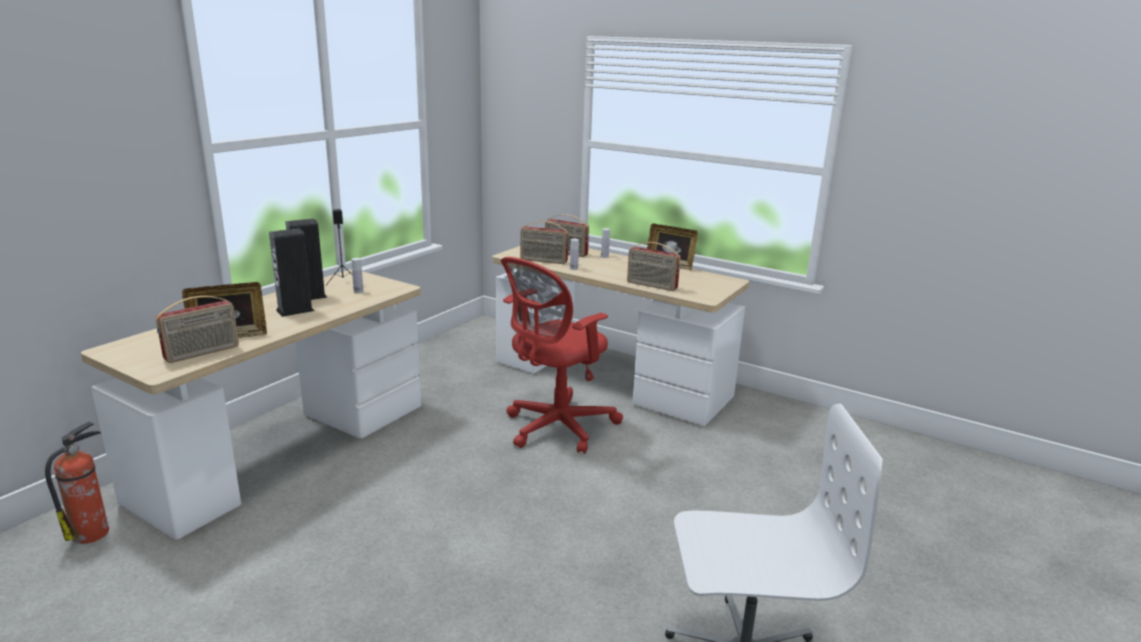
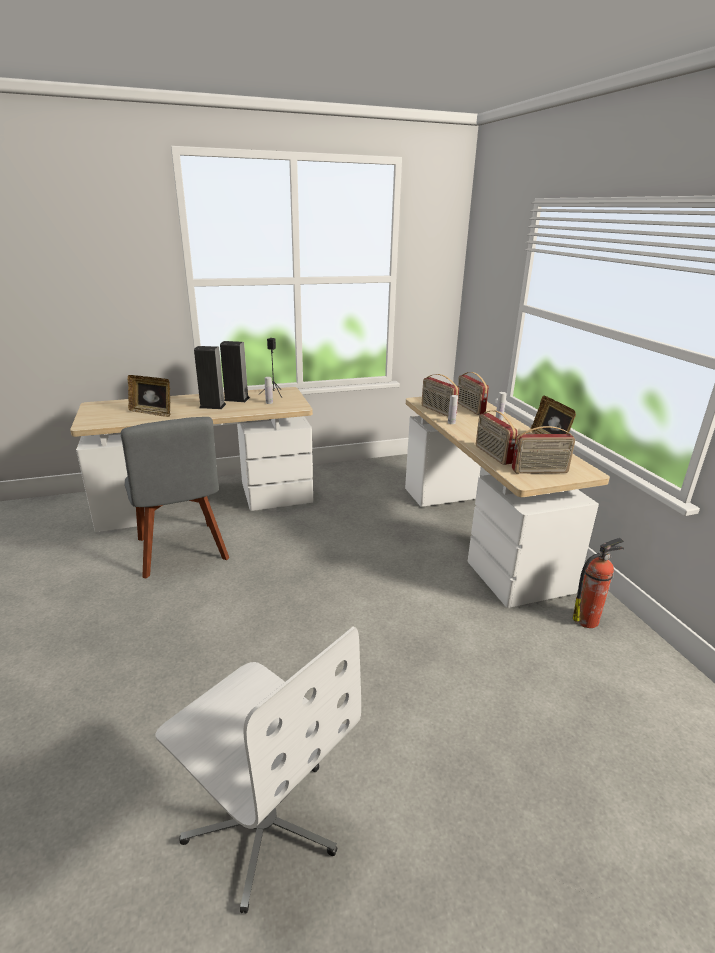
camera: 40 degrees right, 5 degrees up
(93, 533) = (75, 511): fire extinguisher -> fire extinguisher (587, 619)
(202, 353) = (122, 419): radio -> radio (540, 471)
(340, 510) = (182, 552): none -> grey chair
(556, 428) = (381, 556): red office chair -> none

